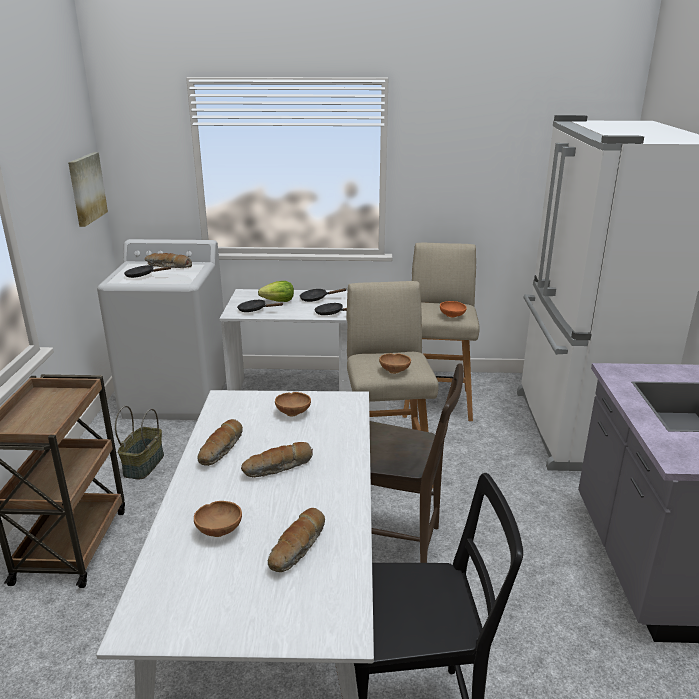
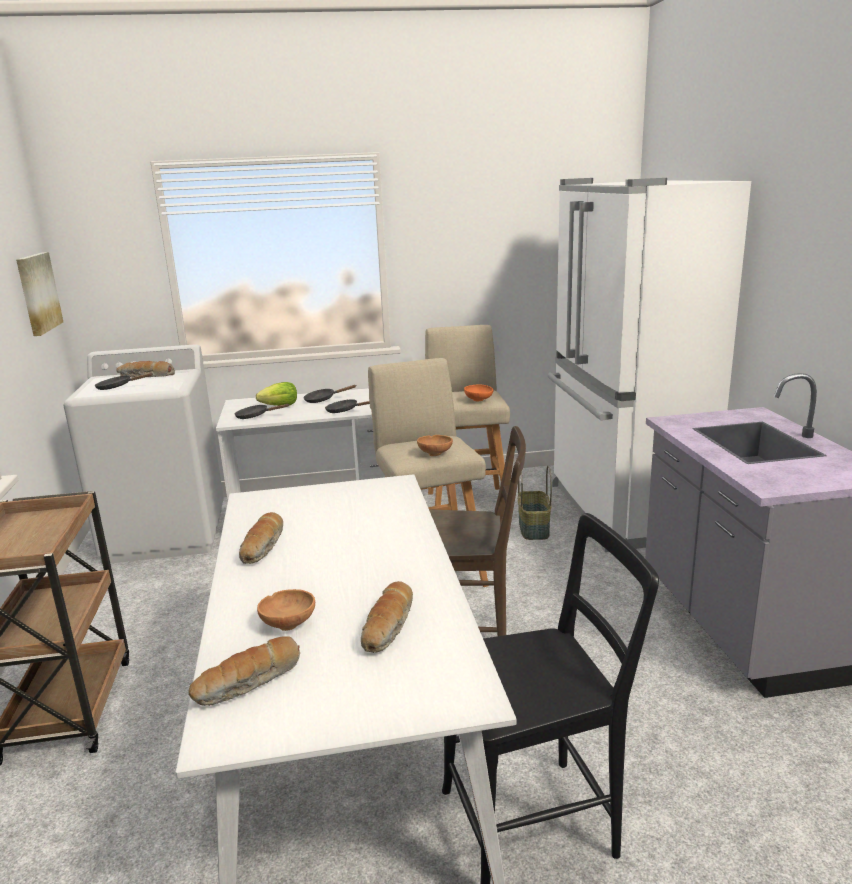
camera: 10 degrees left, 5 degrees down
(143, 464) = (141, 608): basket -> basket (533, 528)
(278, 468) = (338, 555): bread -> bread (249, 683)
(294, 412) = (336, 502): brown bowl -> none

